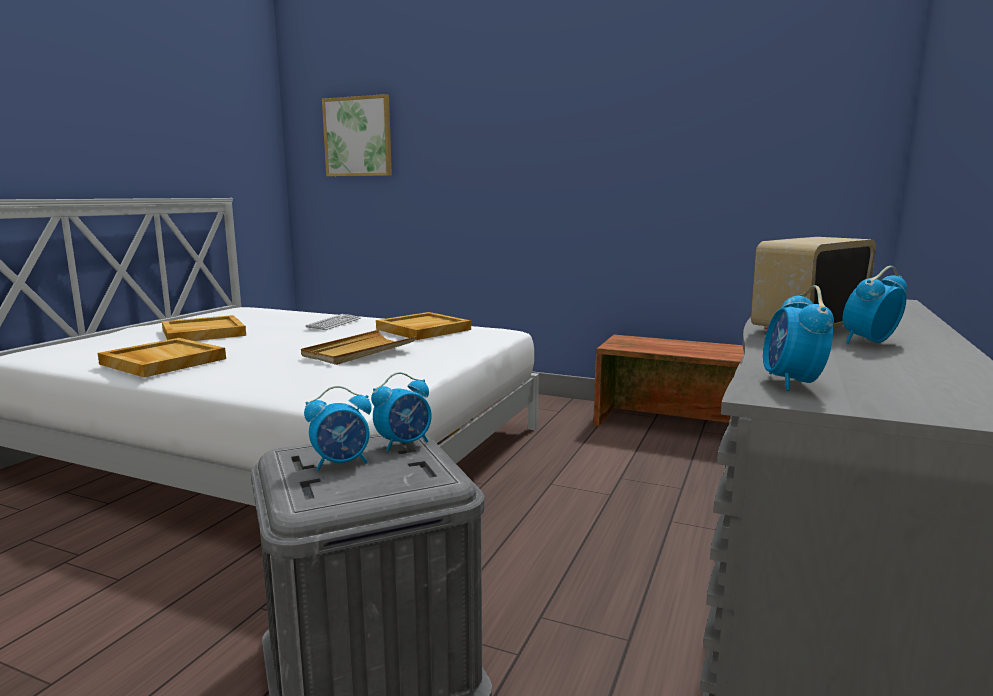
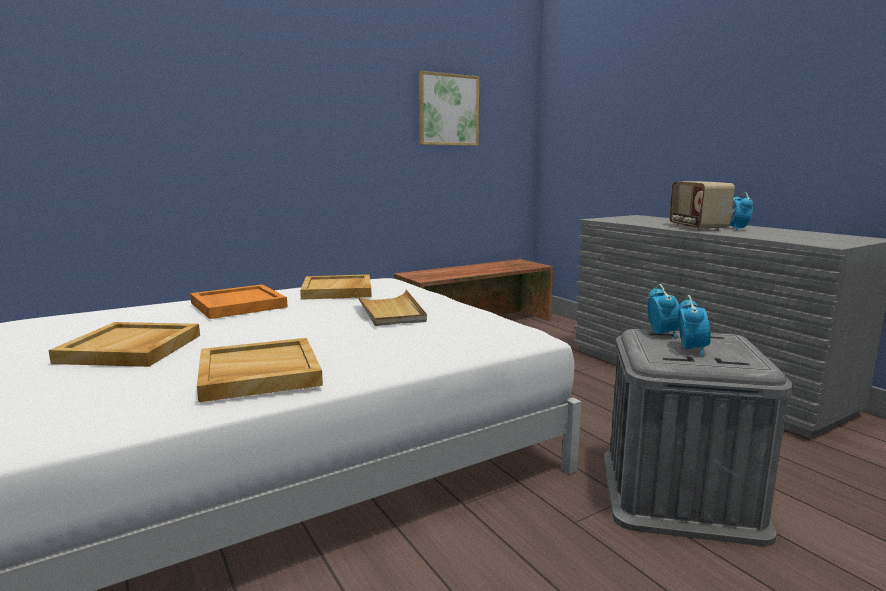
camera: 55 degrees left, 0 degrees up
(334, 323) = (237, 305): keyboard -> orange tray
(358, 137) = (88, 87): picture -> picture (448, 110)
(791, 383) = (812, 242): alarm clock -> none

